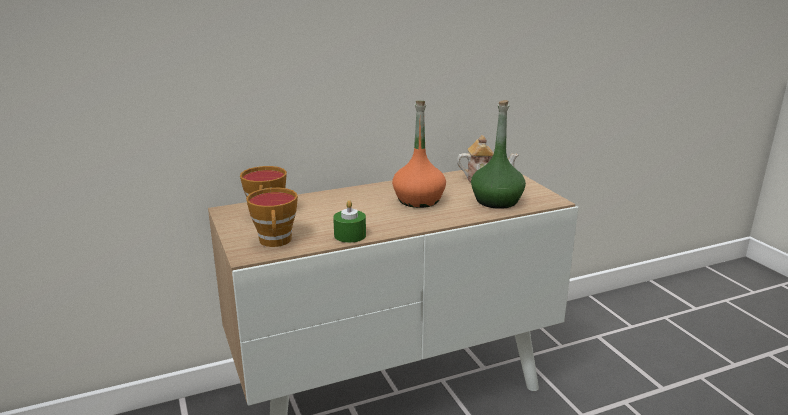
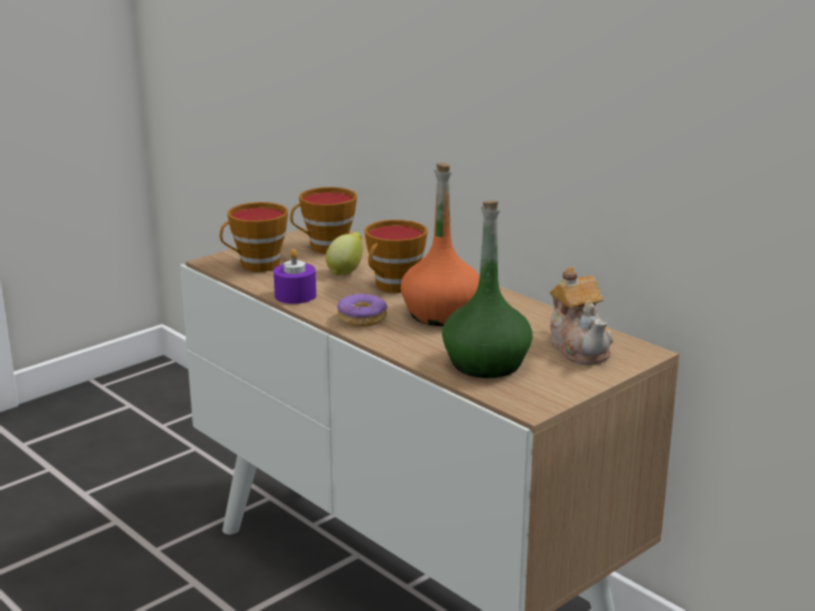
camera: 70 degrees right, 0 degrees up
(320, 214) = (346, 271): none -> lemon
(350, 235) = (295, 295): green candle -> purple candle
(363, 205) = (393, 287): none -> cup
(409, 221) = (362, 319): none -> donut

